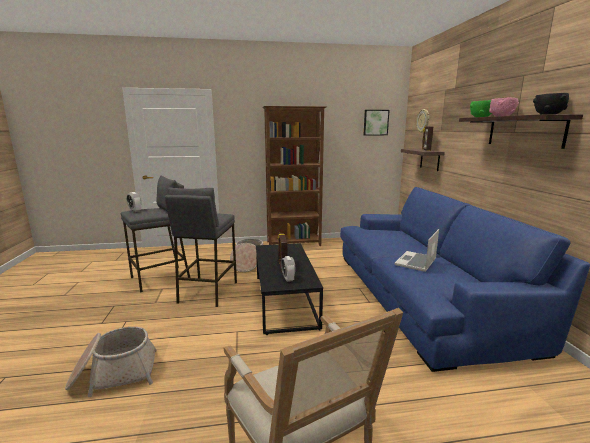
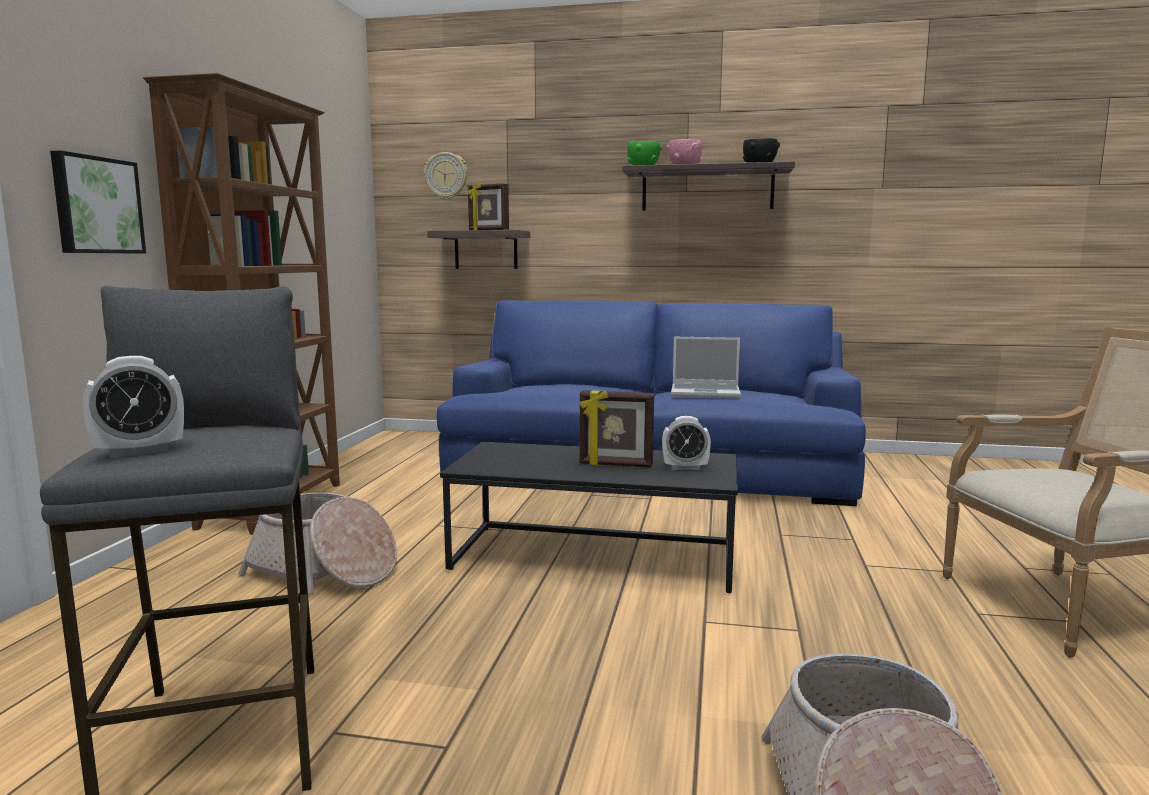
camera: 70 degrees left, 5 degrees down
(207, 292) = (458, 645): grey stool -> none
(375, 122) = (340, 172): picture -> picture (96, 205)
(416, 262) = (706, 393): laptop -> laptop turned 45 degrees counterclockwise

